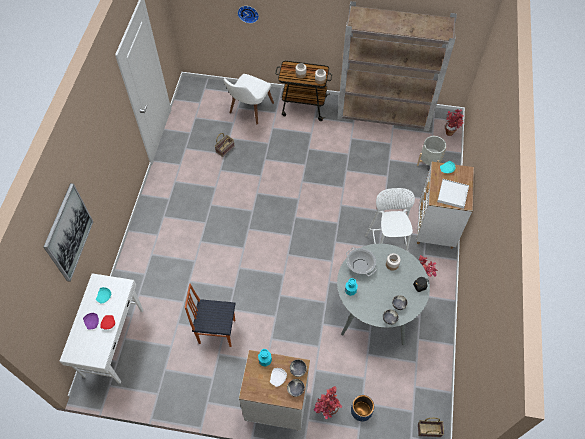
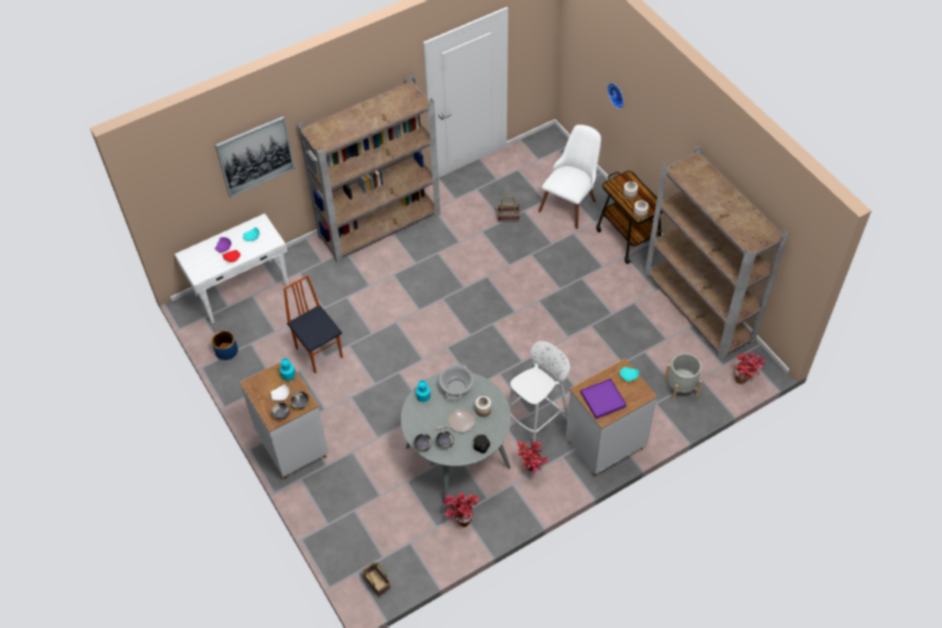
camera: 50 degrees right, 5 degrees down
(153, 219) = (379, 225): none -> brown bookcase
(248, 111) = (571, 201): white chair -> white chair turned 135 degrees clockwise
(326, 410) = (322, 487): potted plant -> potted plant (460, 519)
(361, 410) = (346, 514): blue planter -> blue planter (226, 351)
(390, 284) = (460, 422): none -> frying pan
(452, 194) = (603, 400): white tray -> purple tray

